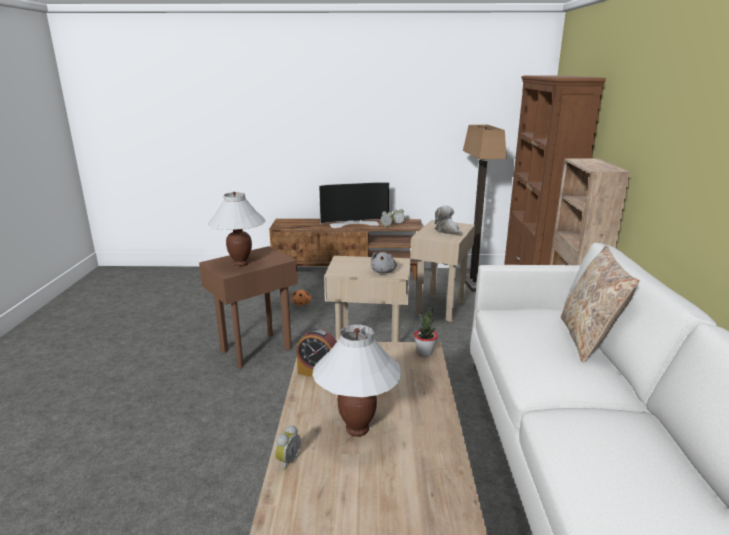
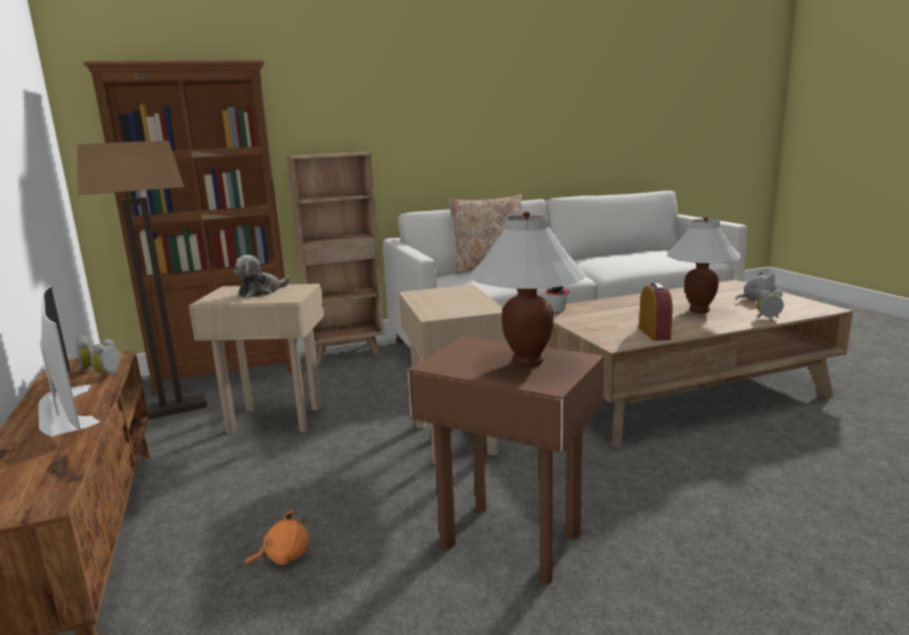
camera: 110 degrees left, 5 degrees down
(383, 271) = (462, 293): grey plush toy -> grey plush toy (756, 299)

